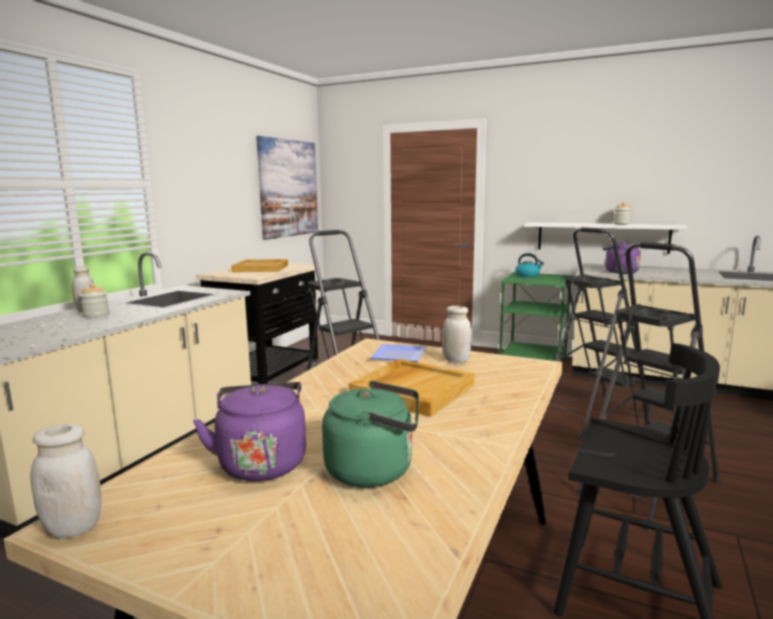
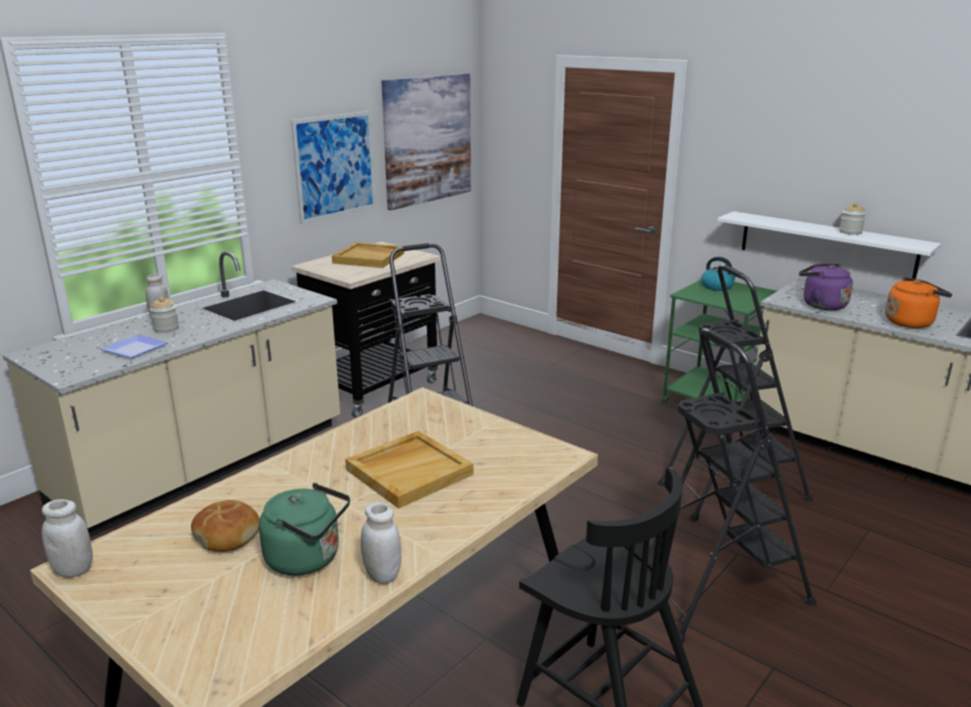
camera: 15 degrees right, 10 degrees up
(224, 198) = (335, 166): none -> picture
(262, 462) = (227, 534): purple kettle -> bread
(401, 355) = (437, 420): plate -> plate (137, 349)
(456, 360) = (486, 436): white jar -> white jar (382, 575)
(687, 275) = (911, 322): none -> orange kettle

